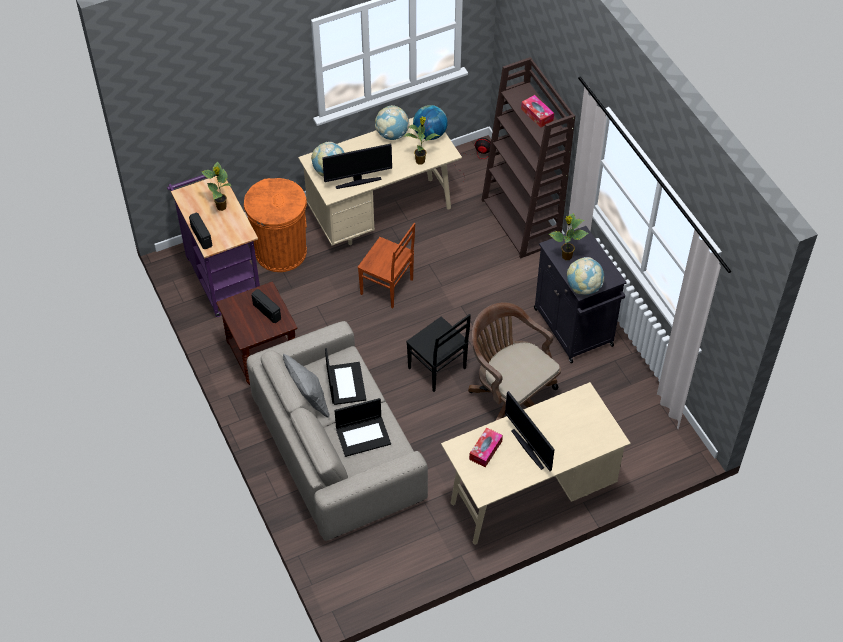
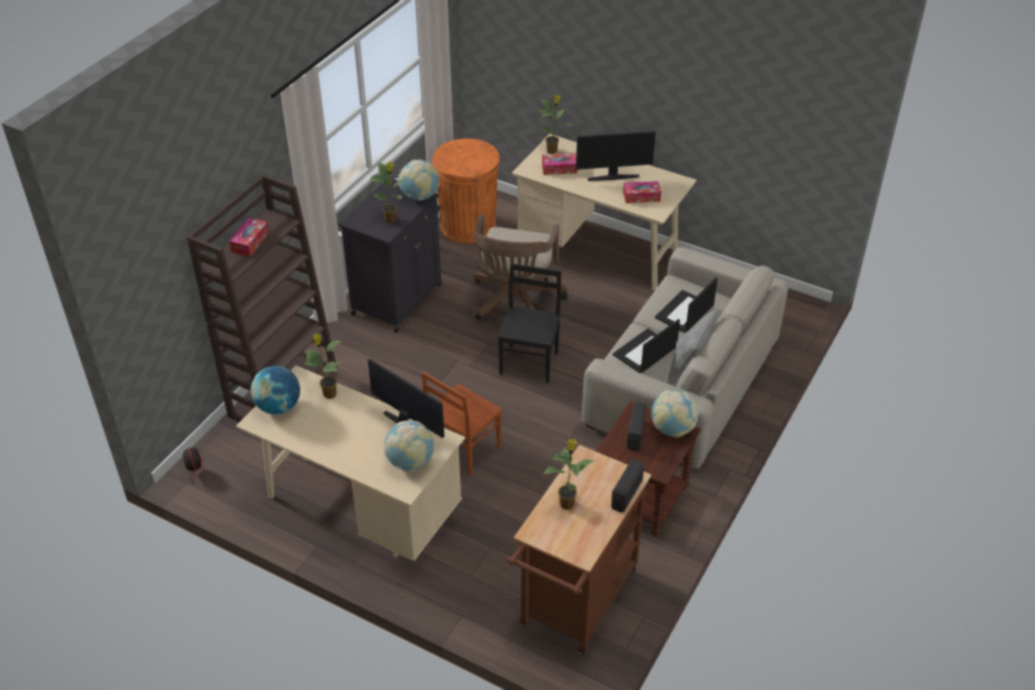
camera: 125 degrees left, 10 degrees down
(222, 275) = (575, 604): purple cart -> brown cart
(281, 252) = (493, 569): orange trash can -> orange trash can (468, 226)
(363, 436) = (684, 312): laptop -> laptop turned 90 degrees counterclockwise
(387, 287) = (463, 449): brown chair -> brown chair turned 135 degrees counterclockwise
(392, 134) = (303, 439): globe -> globe (672, 429)
(529, 448) = (613, 177): monitor -> monitor turned 60 degrees clockwise
(570, 417) = (559, 169): none -> tissue box
(600, 428) = (552, 151): none -> potted plant

